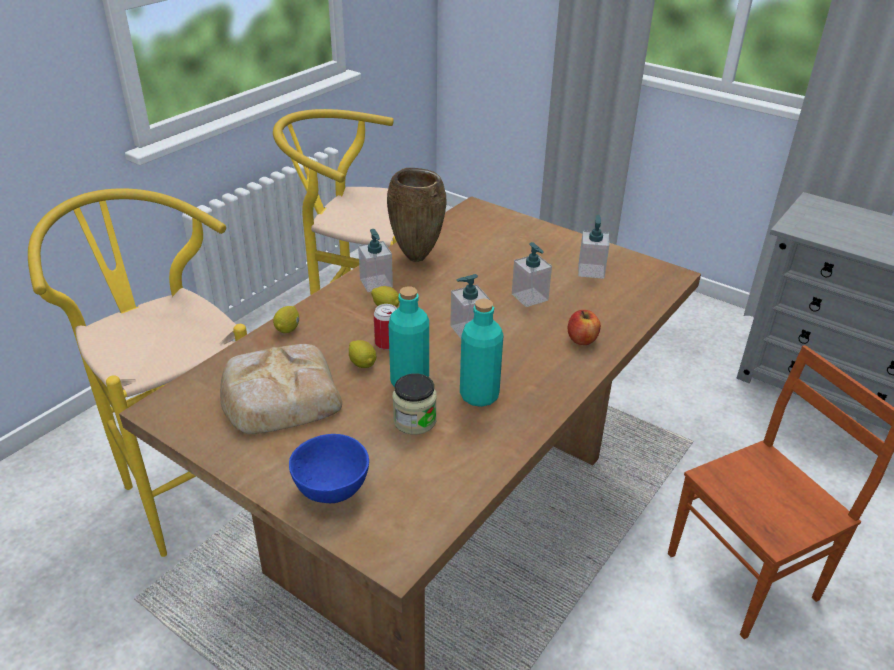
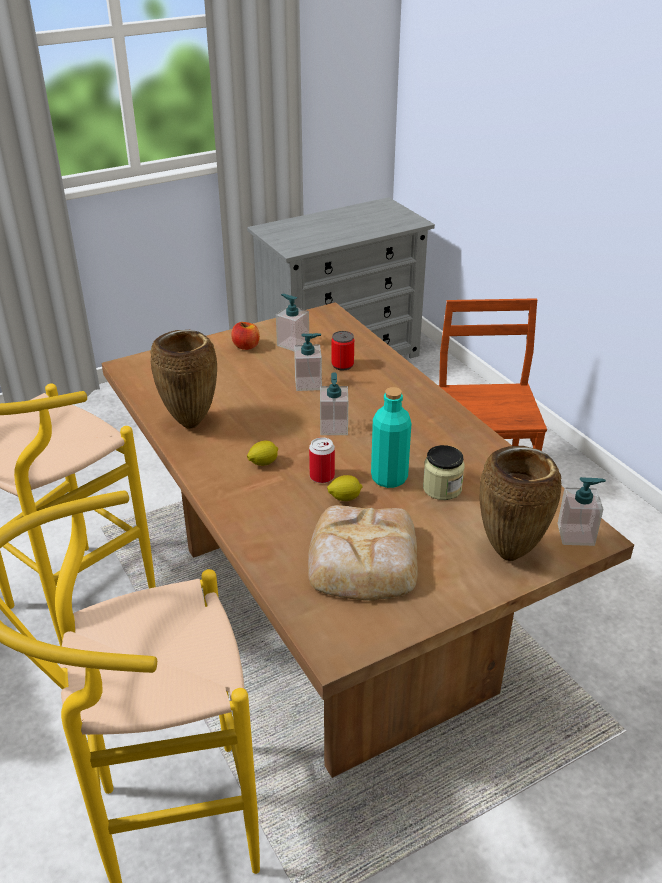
camera: 65 degrees left, 0 degrees up
(288, 329) = (253, 533): lemon -> none
(332, 491) = (510, 553): blue bowl -> brown vase
(376, 283) = (215, 459): soap dispenser -> soap dispenser (576, 534)
(479, 395) = (427, 447): turquoise bottle -> none
(582, 308) = (342, 365): none -> can
(582, 339) = (385, 379): apple -> apple (246, 346)

